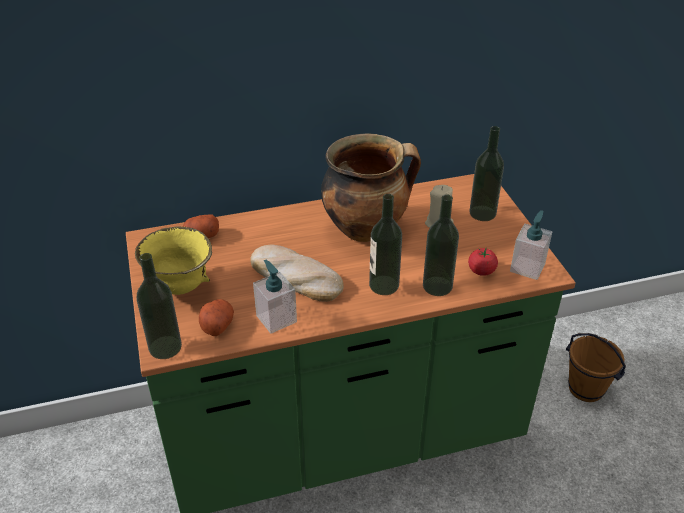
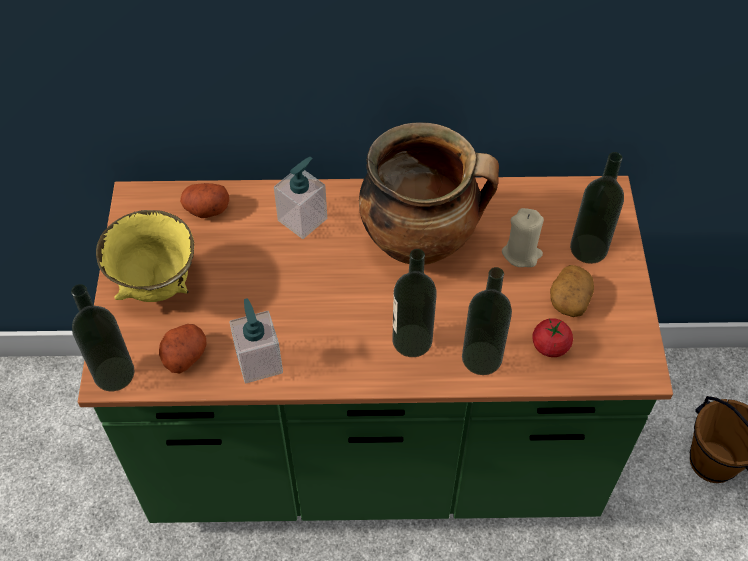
camera: 15 degrees right, 15 degrees up
(295, 277) = (302, 301): bread -> none
(482, 242) = (569, 299): none -> potato
(527, 267) = (615, 355): soap dispenser -> soap dispenser (302, 219)

